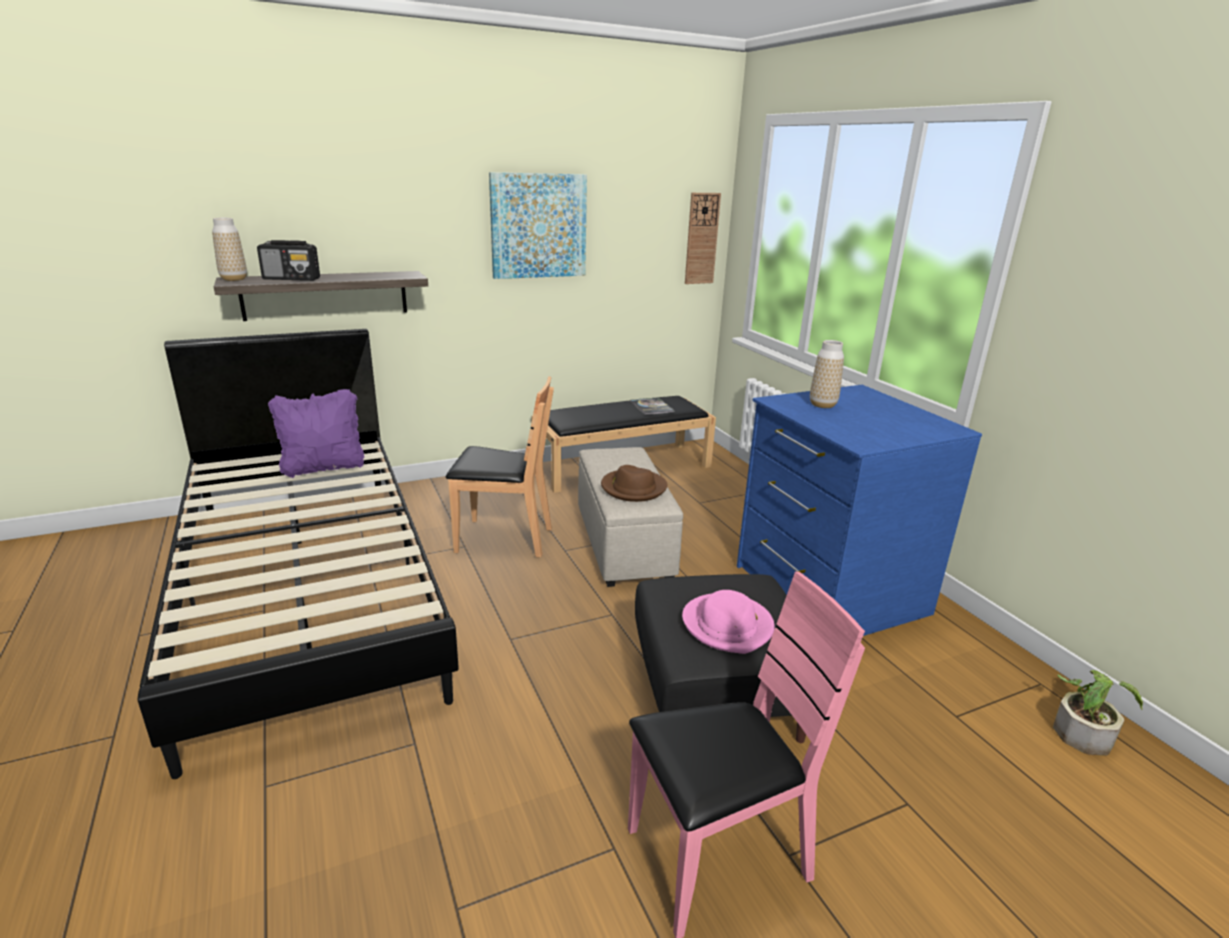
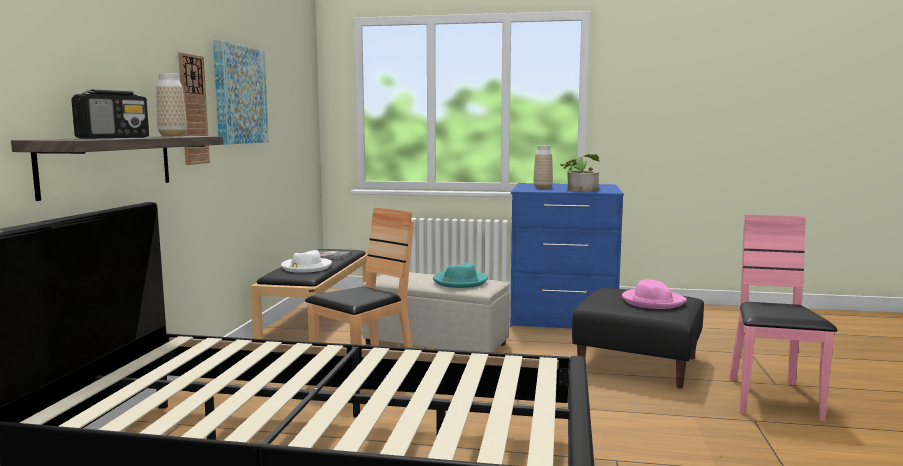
camera: 55 degrees left, 15 degrees down
(234, 279) = (53, 139): vase -> vase (172, 136)
(323, 468) = (197, 362): purple pillow -> none
(594, 414) = (306, 267): none -> white hat
(633, 488) = (459, 282): brown hat -> turquoise hat
(701, 239) = (310, 113): wall clock -> wall clock (193, 110)
(1084, 731) = (720, 312): potted plant -> potted plant (580, 190)

